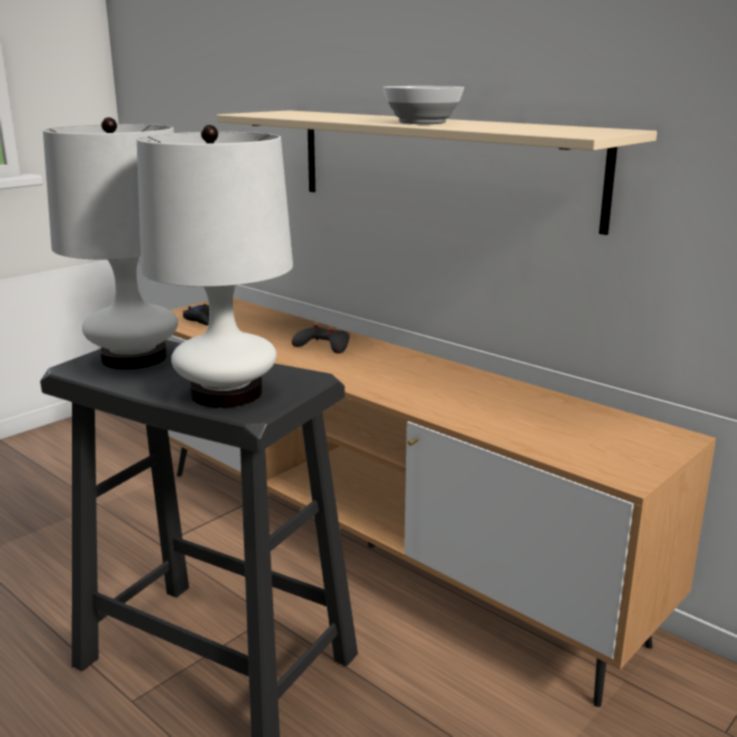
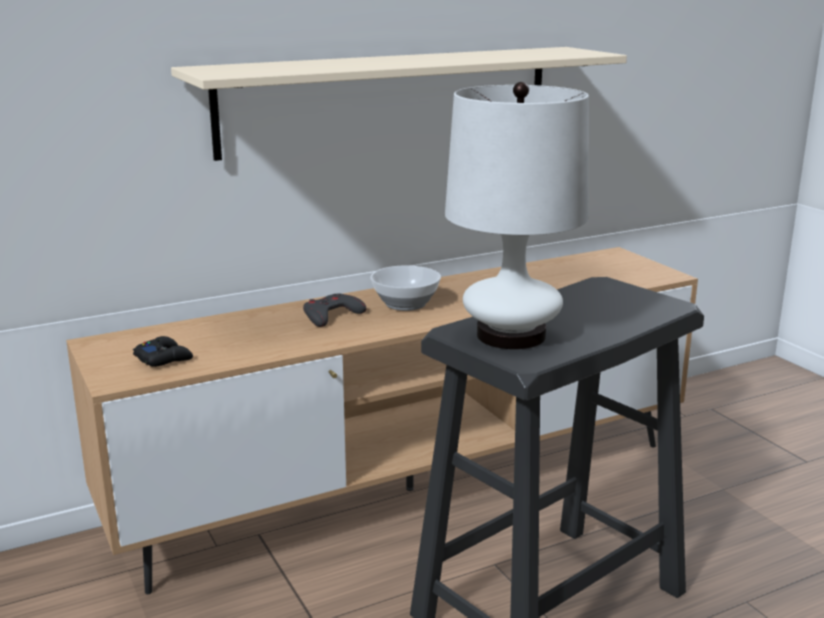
camera: 70 degrees left, 0 degrees up
(227, 393) = (627, 309): white table lamp -> none
(422, 122) = (445, 59): bowl -> bowl (404, 304)

